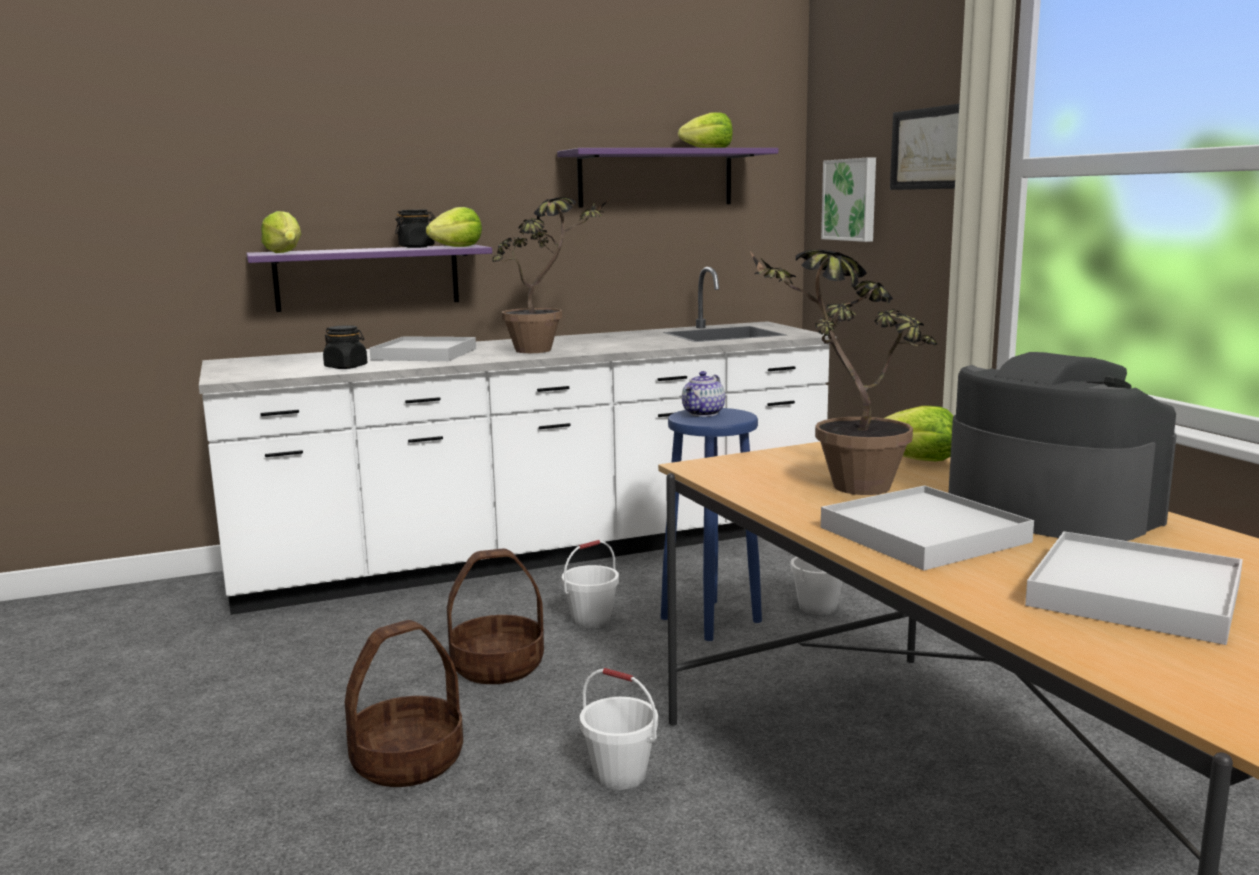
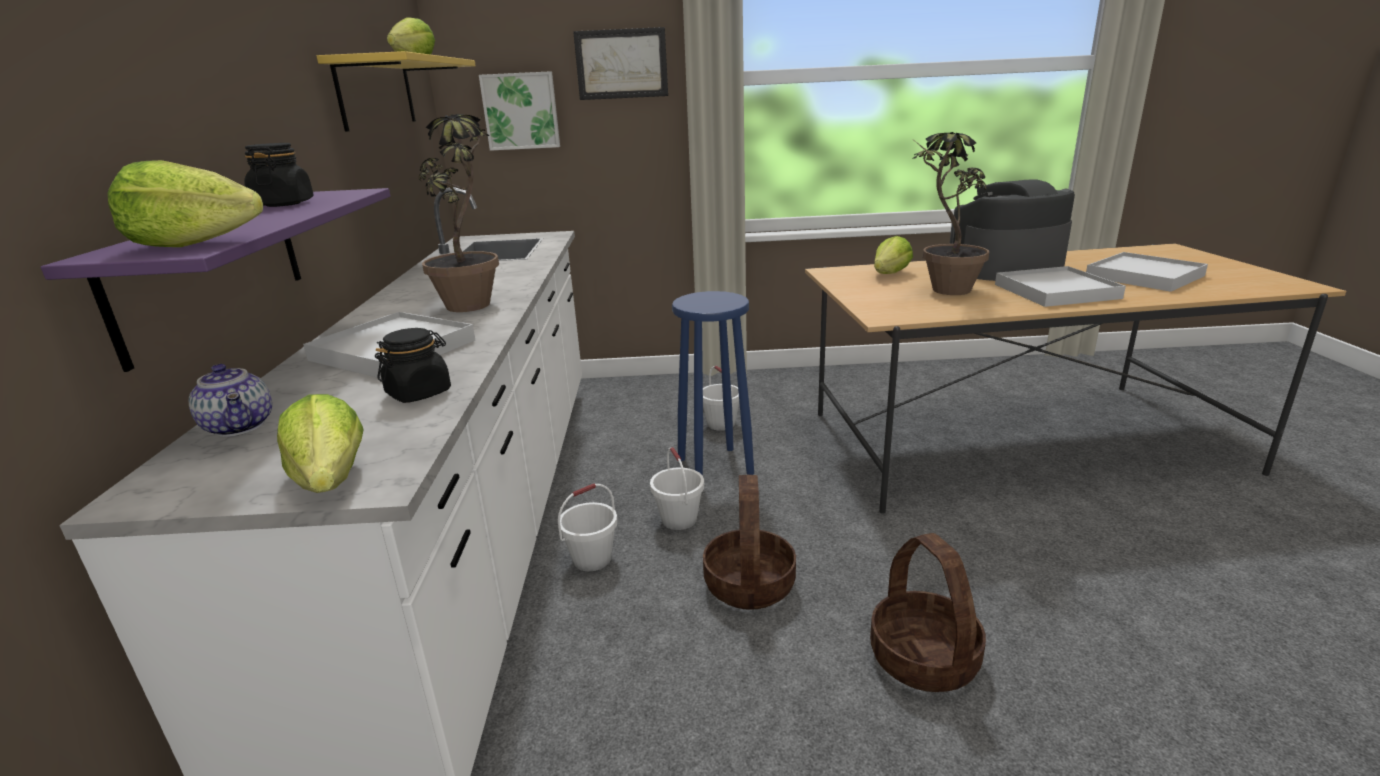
camera: 70 degrees left, 10 degrees up
(457, 247) = (347, 194): lettuce -> lettuce (331, 480)
(620, 775) = (954, 545): white bucket -> white bucket (592, 559)
(656, 178) = (377, 93): purple shelf -> yellow shelf
(704, 413) = (700, 302): teapot -> teapot (241, 426)

